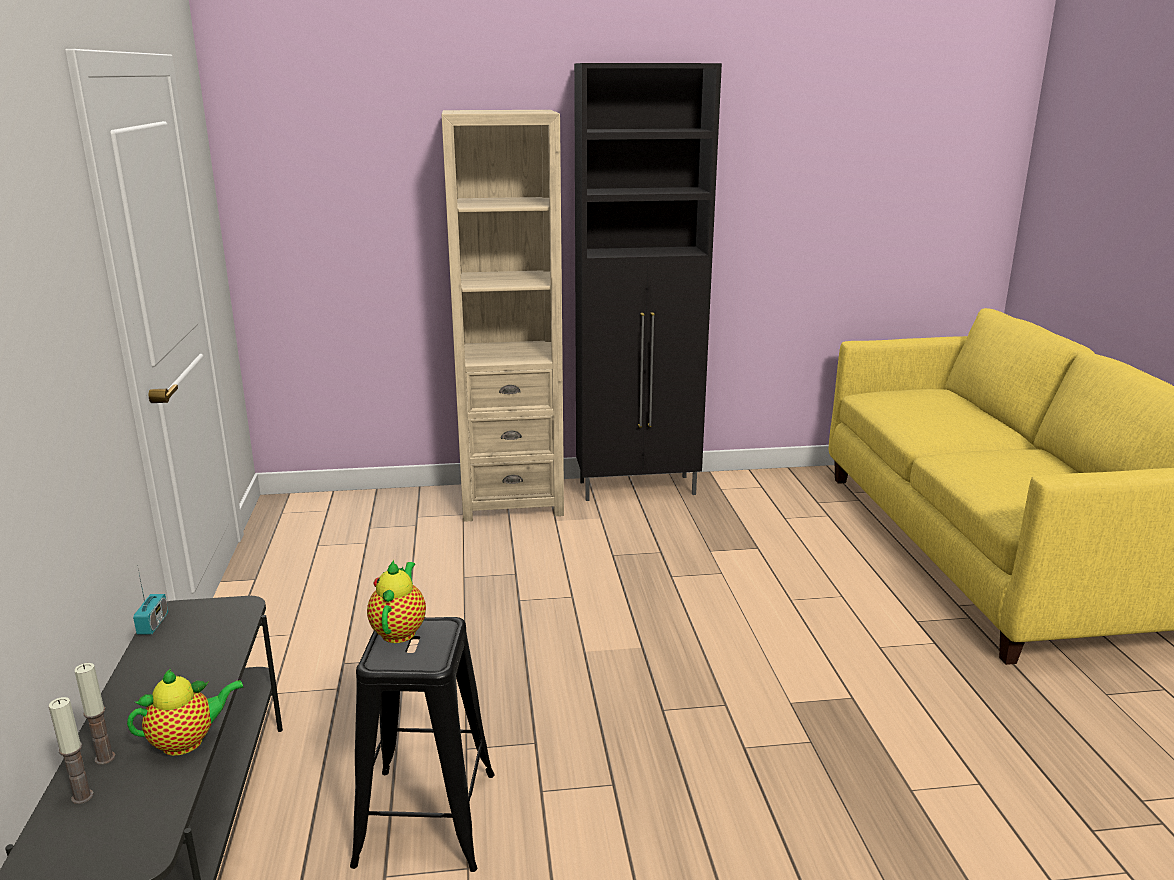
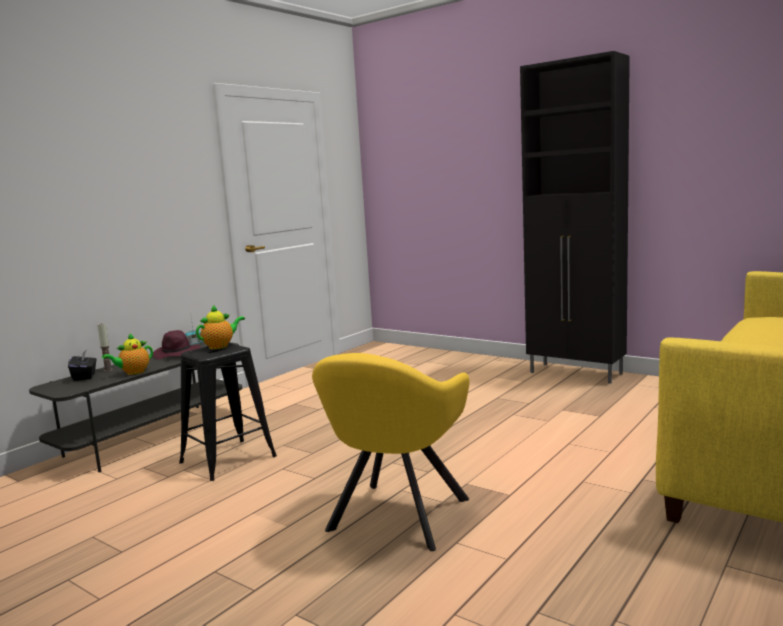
camera: 45 degrees right, 10 degrees down
(82, 797) = (85, 376): candle -> black tissue box
(179, 661) = (177, 354): none -> purple hat
(188, 741) = (133, 372): teapot -> teapot turned 120 degrees clockwise
(511, 500) = (487, 364): beige bookcase -> none
(807, 793) = (395, 518): none -> yellow armchair

